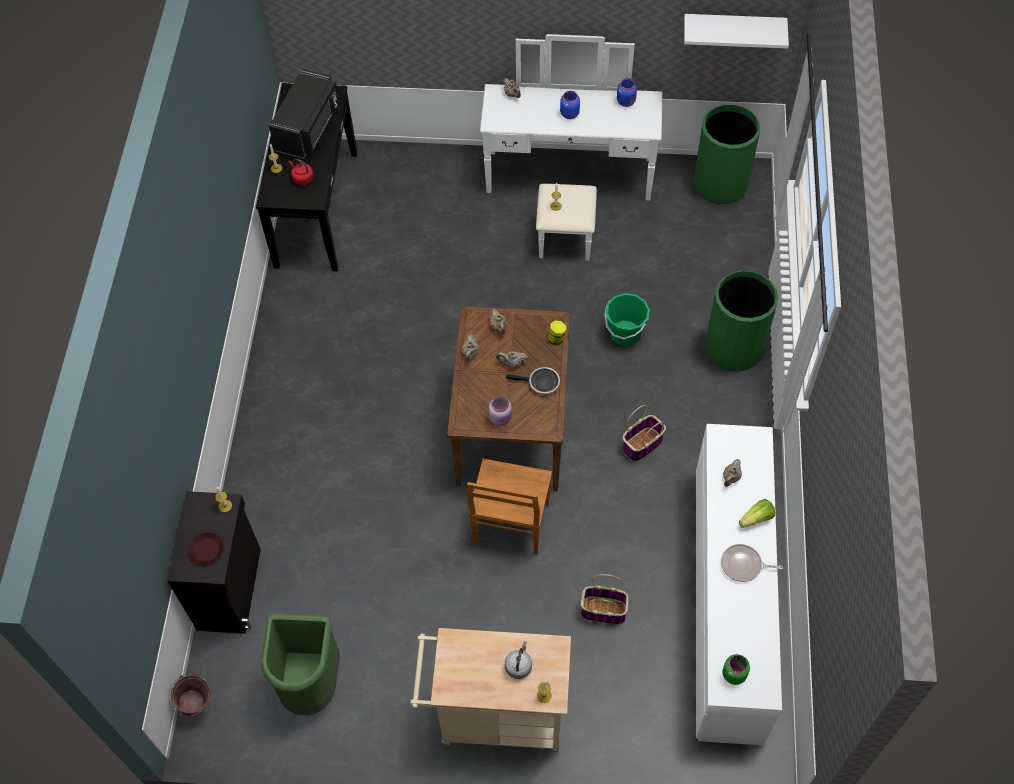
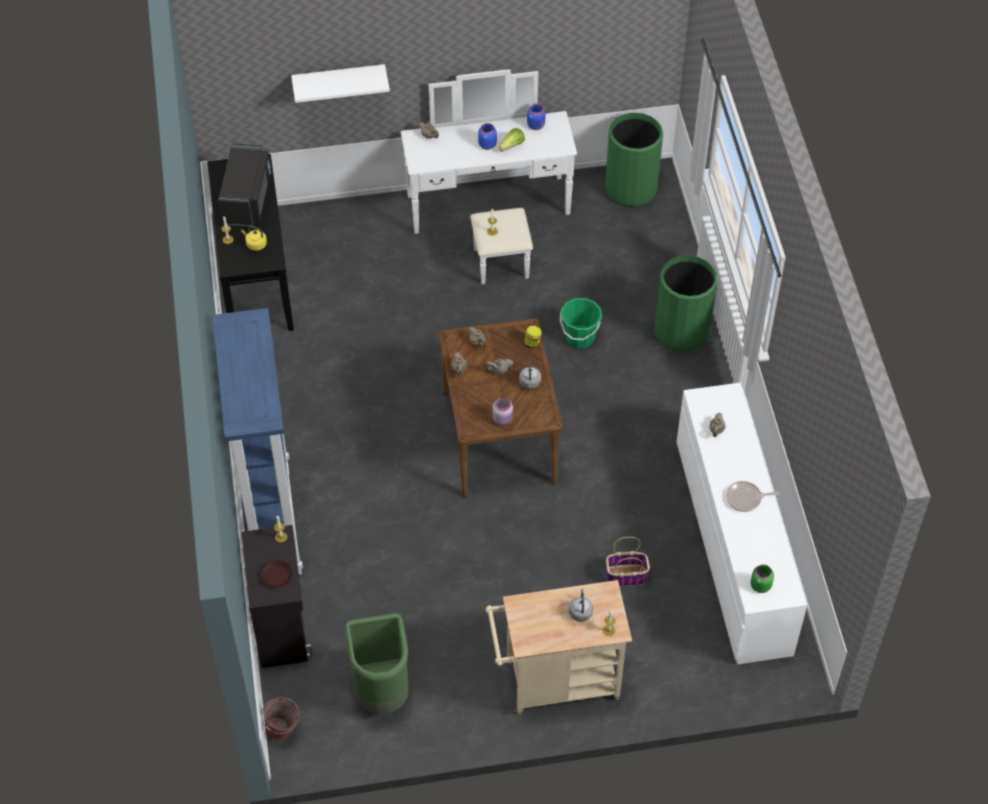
camera: 15 degrees left, 5 degrees down
(255, 470) = (272, 521): none -> blue bookcase
(302, 178) = (255, 244): red kettle -> yellow kettle
(510, 525) = (522, 521): brown chair -> none
(541, 383) = (530, 383): frying pan -> grey kettle
(642, 444) = (622, 429): basket -> none
(733, 28) = (625, 43): white shelf -> white shelf (339, 80)
(756, 518) = (747, 459): lettuce -> lettuce (512, 146)

